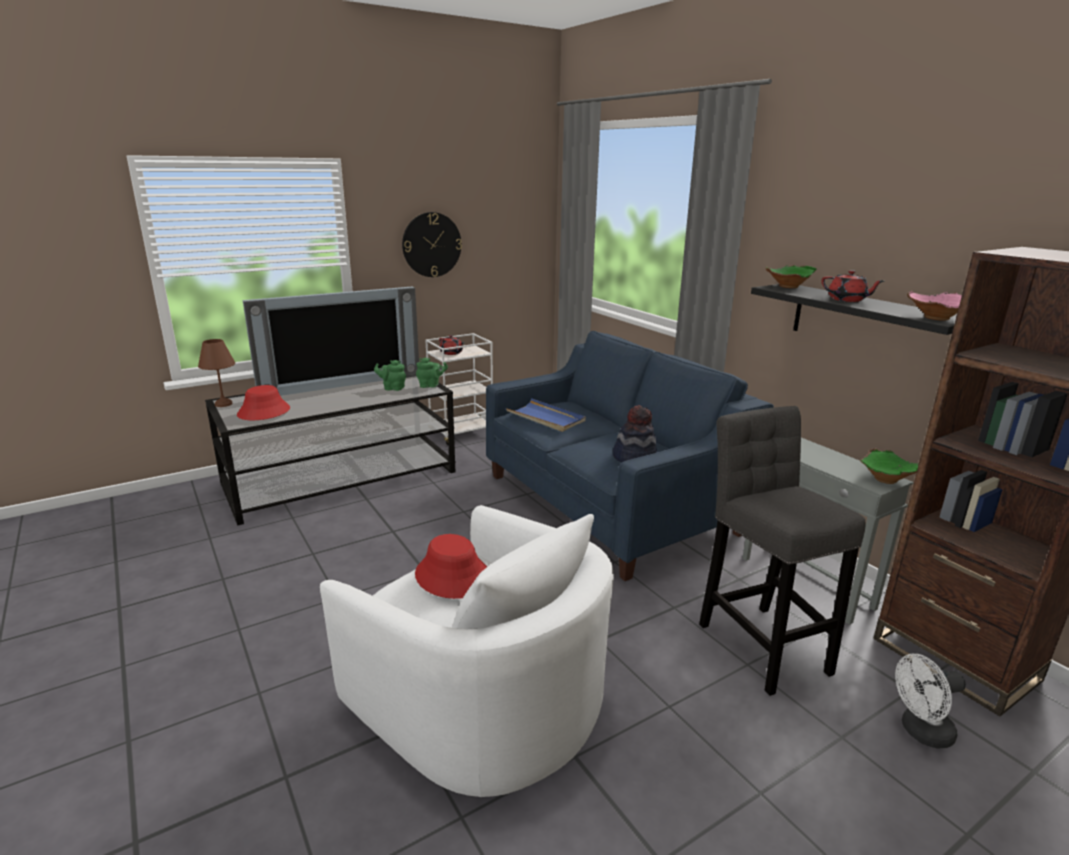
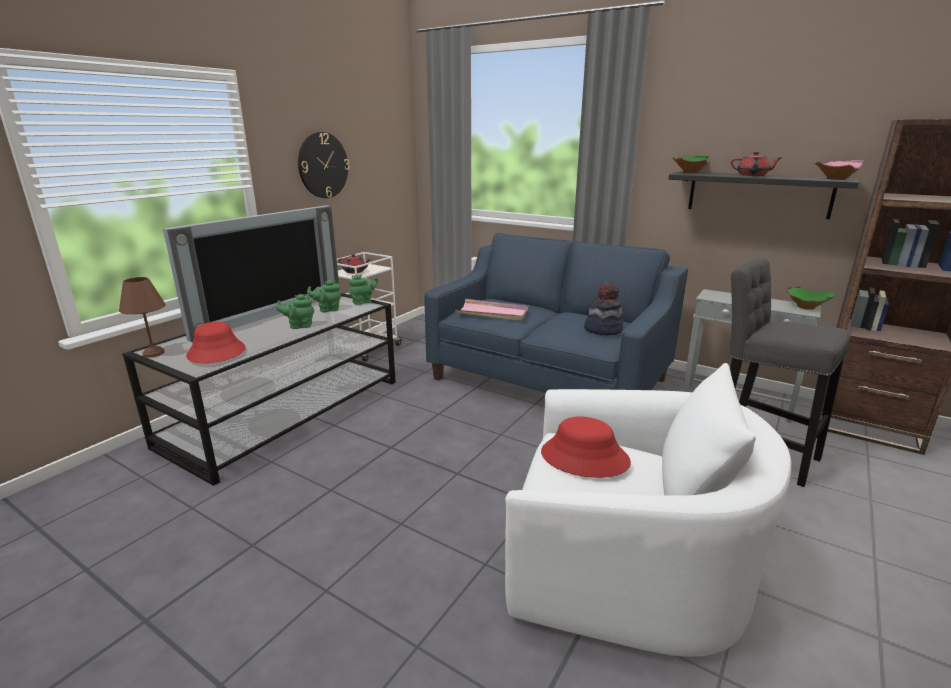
camera: 25 degrees left, 0 degrees up
(351, 400) = (299, 326): none -> green teapot
(546, 418) = (492, 313): blue tray -> pink tray
(920, 732) = (902, 479): white fan -> none

